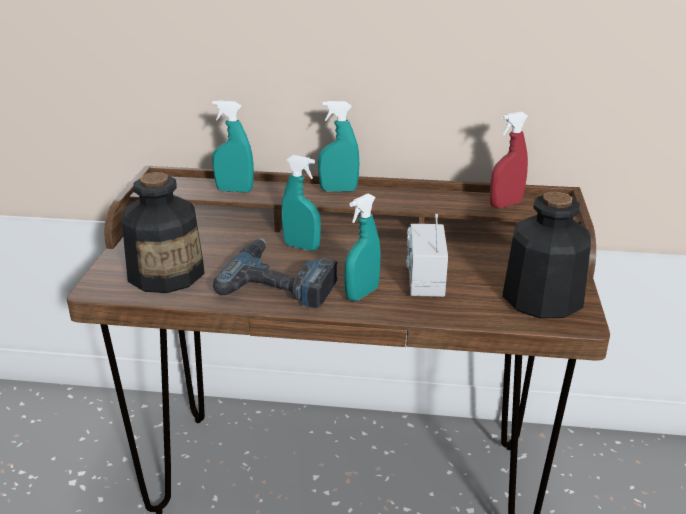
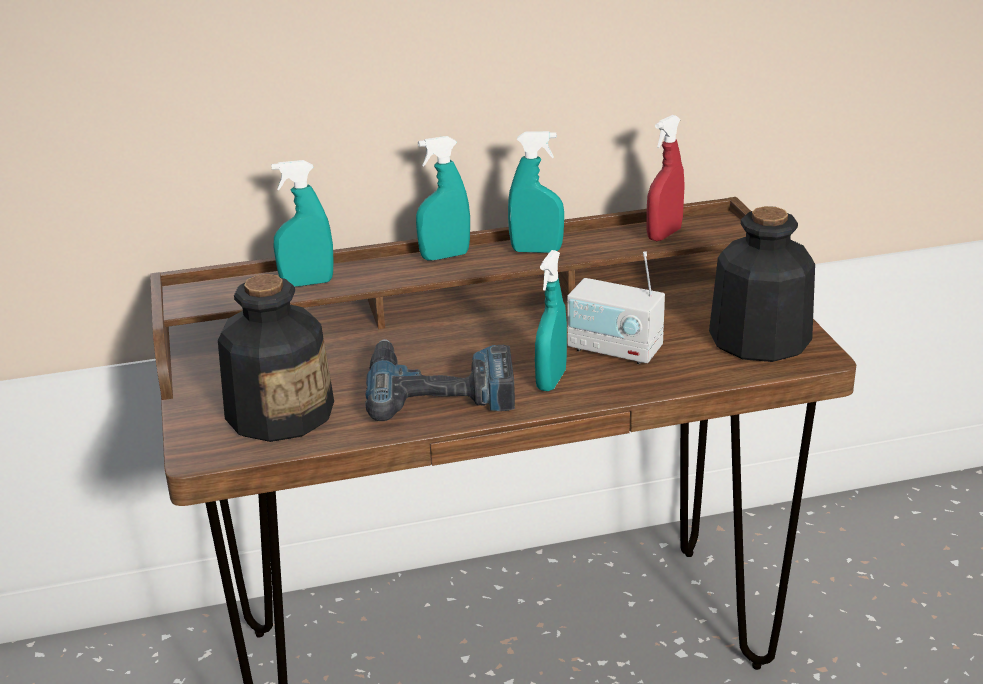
camera: 20 degrees left, 0 degrees up
(301, 247) = (430, 340): turquoise spray bottle -> turquoise spray bottle (536, 250)
(425, 281) = (614, 349): radio -> radio turned 45 degrees counterclockwise

